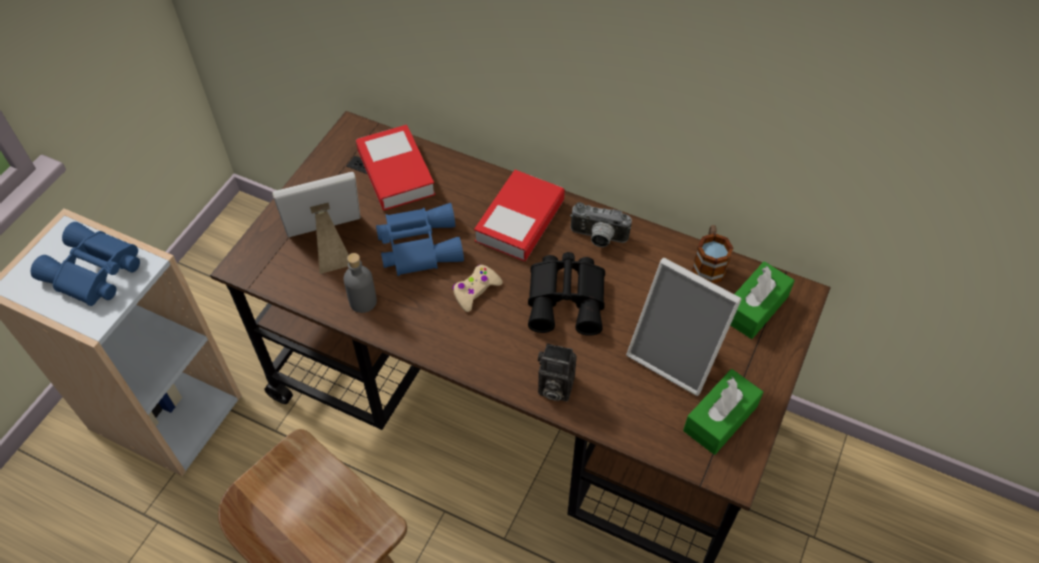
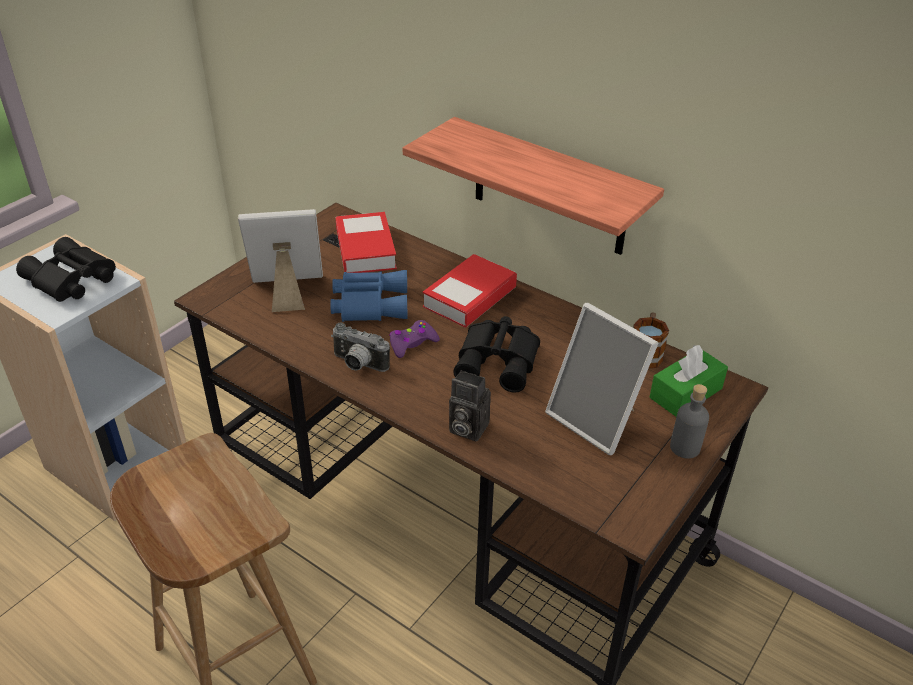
camera: 10 degrees right, 15 degrees down
(93, 273) = (71, 280): blue binoculars -> black binoculars
(363, 301) = (304, 337): grey bottle -> grey bottle (685, 447)
(475, 291) = (412, 343): beige game controller -> purple game controller
(595, 108) = (549, 188): none -> shelf
(598, 238) = (541, 319): camera -> camera (358, 365)
(720, 418) = (630, 478): green tissue box -> none

